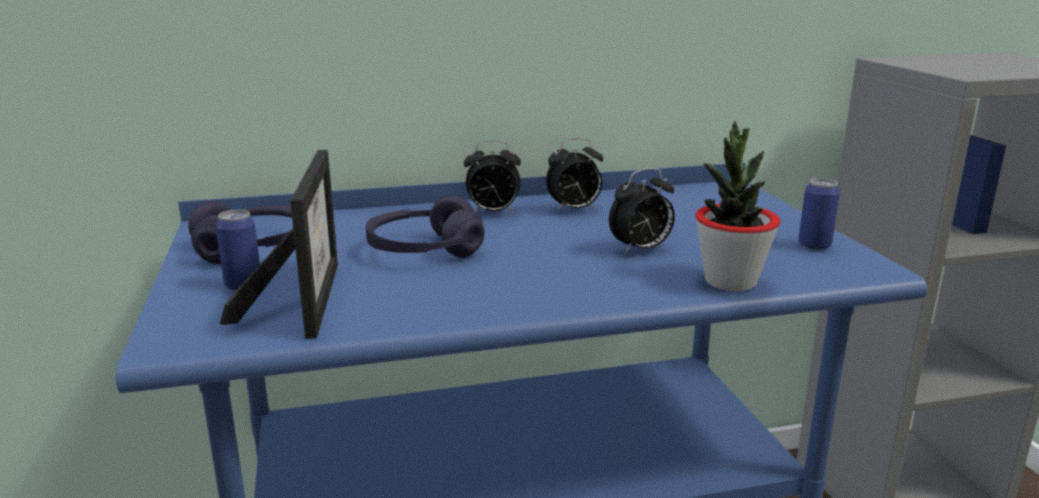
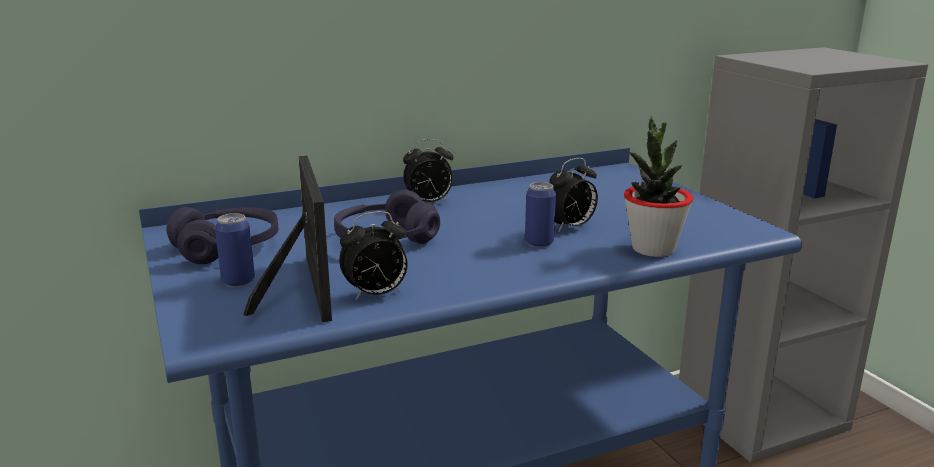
camera: 10 degrees left, 0 degrees up
(574, 210) = (498, 196): alarm clock -> alarm clock (376, 295)
(814, 245) = (707, 215): can -> can (539, 243)

